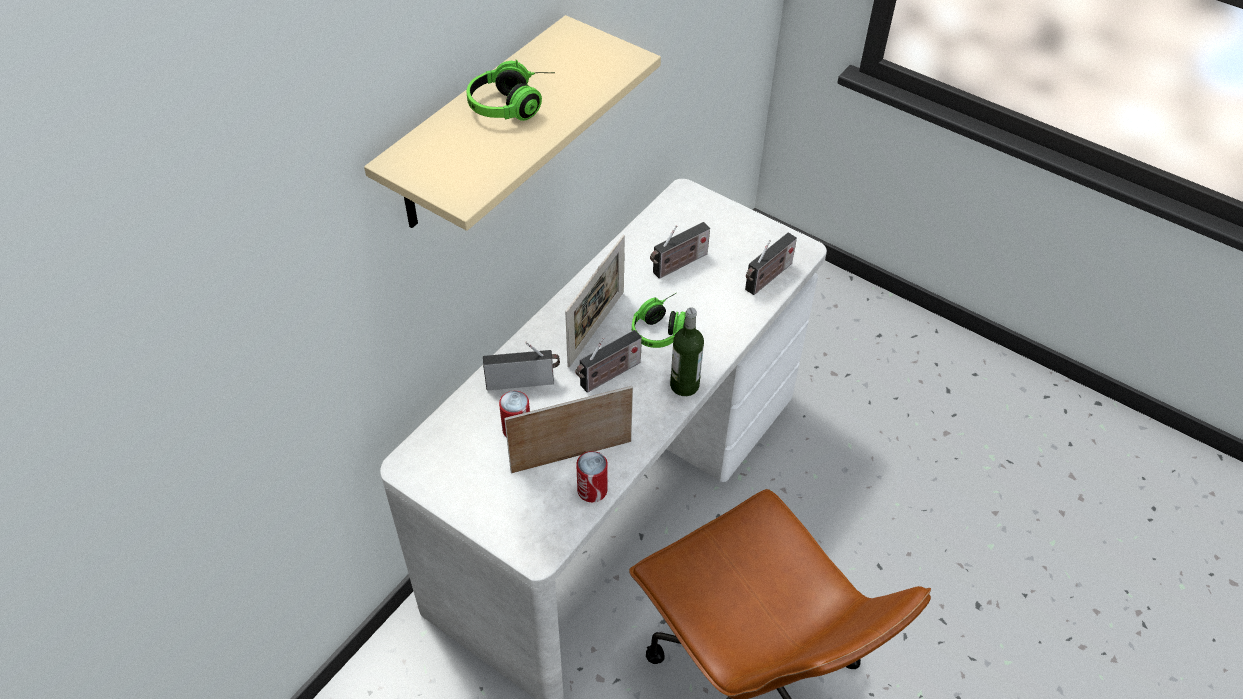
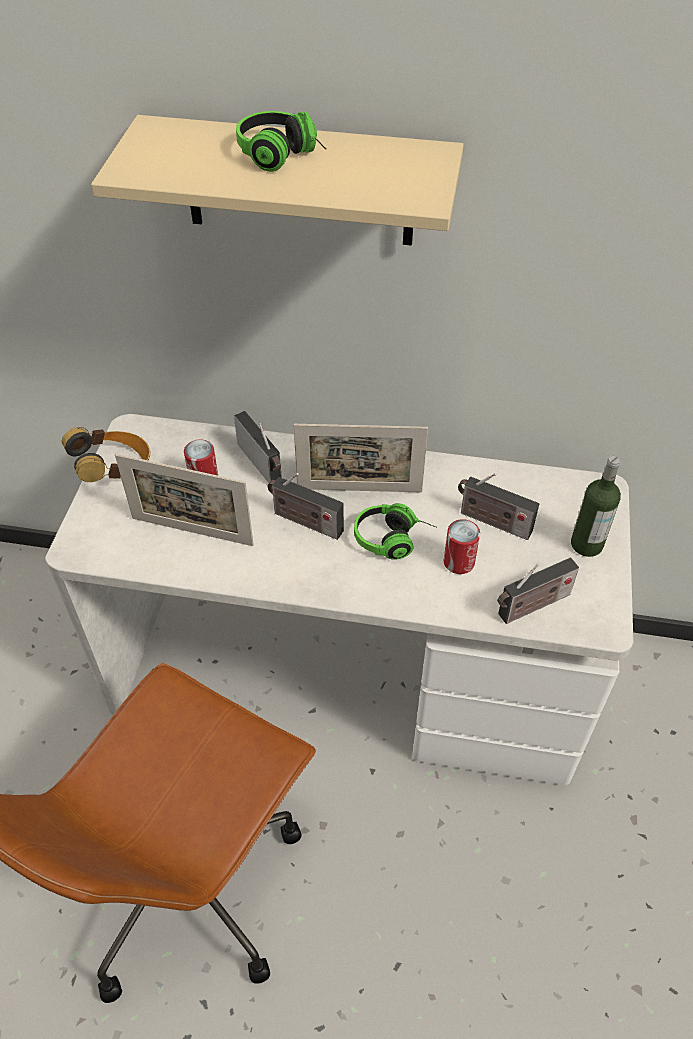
camera: 65 degrees right, 0 degrees up
(456, 493) = (115, 470): none -> headphones
(571, 456) = (192, 531): picture frame -> picture frame turned 150 degrees clockwise
(592, 490) = (160, 561): can -> can (459, 562)
(684, 385) = (328, 586): bottle -> bottle (586, 544)
(767, 278) = (531, 606): radio -> radio turned 45 degrees counterclockwise

